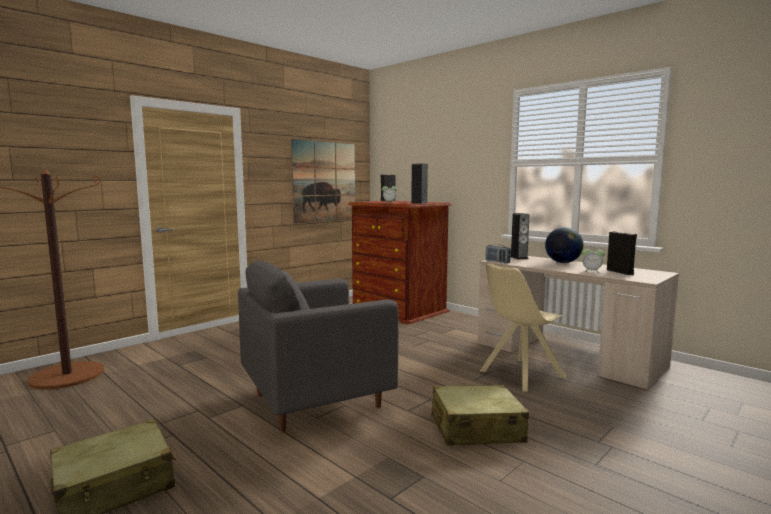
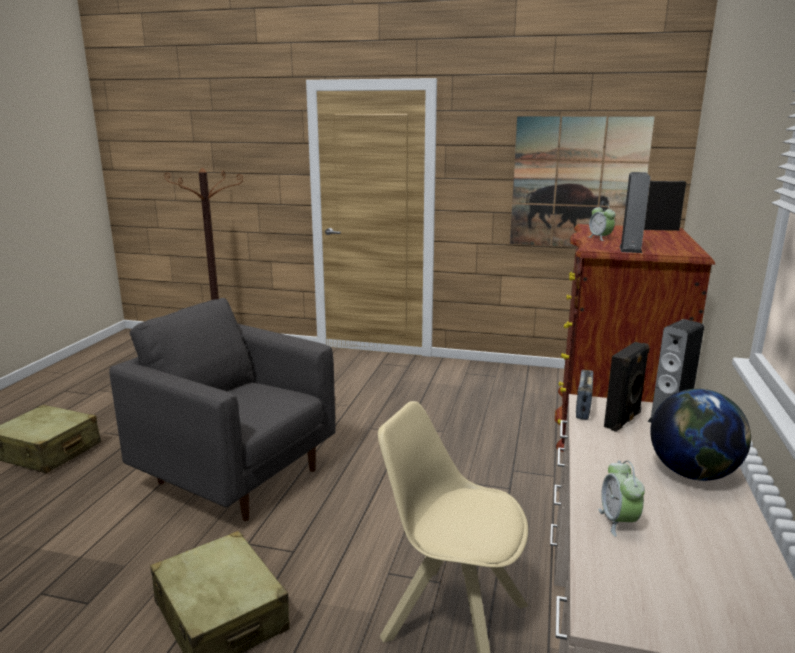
camera: 60 degrees right, 10 degrees up
(620, 272) = (674, 565): black speaker -> black speaker (623, 420)

